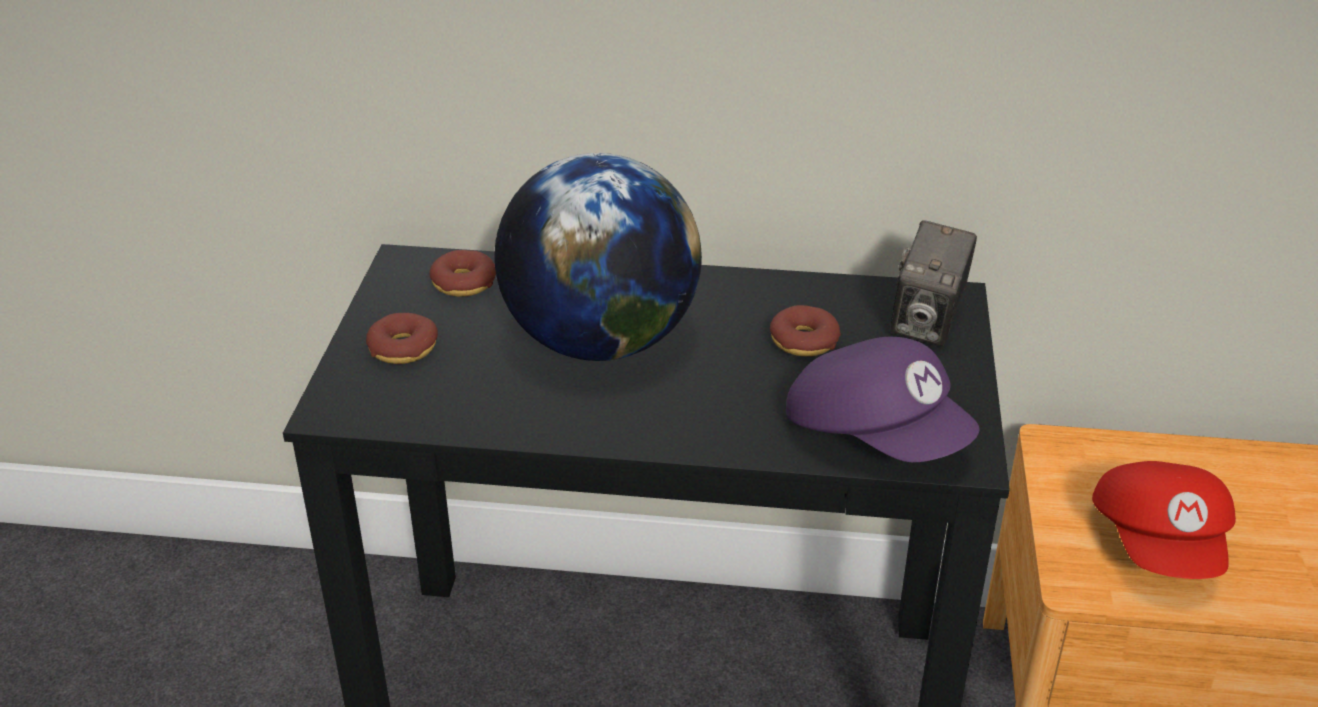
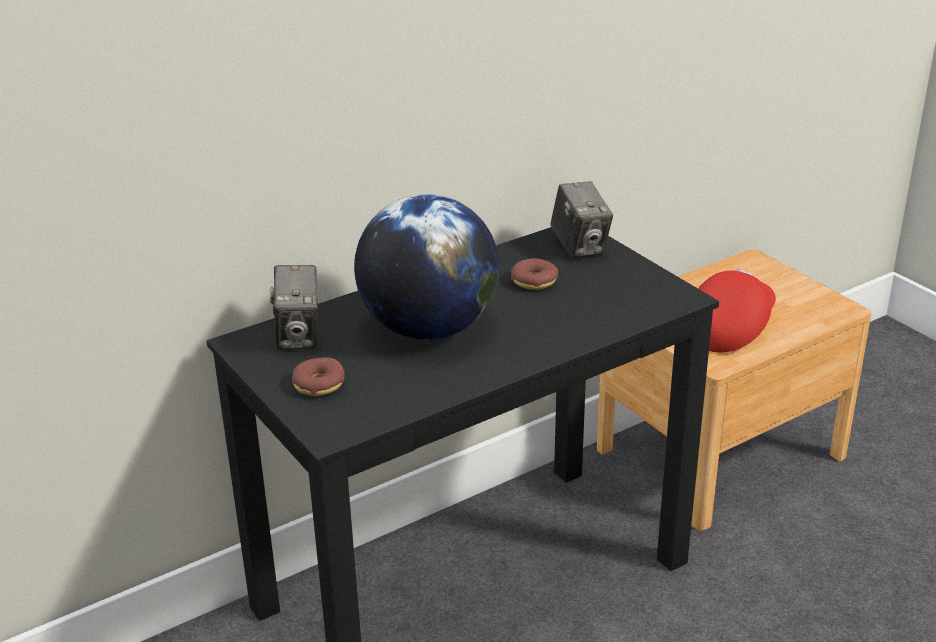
camera: 40 degrees left, 5 degrees down
(463, 283) = (298, 337): donut -> camera
(877, 434) = (631, 306): purple cap -> none
(1160, 545) = (729, 328): red cap -> red cap turned 105 degrees counterclockwise

